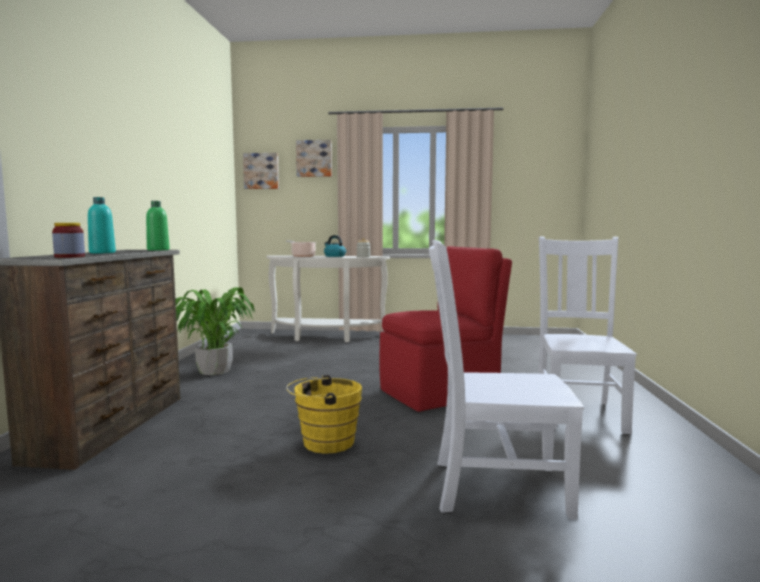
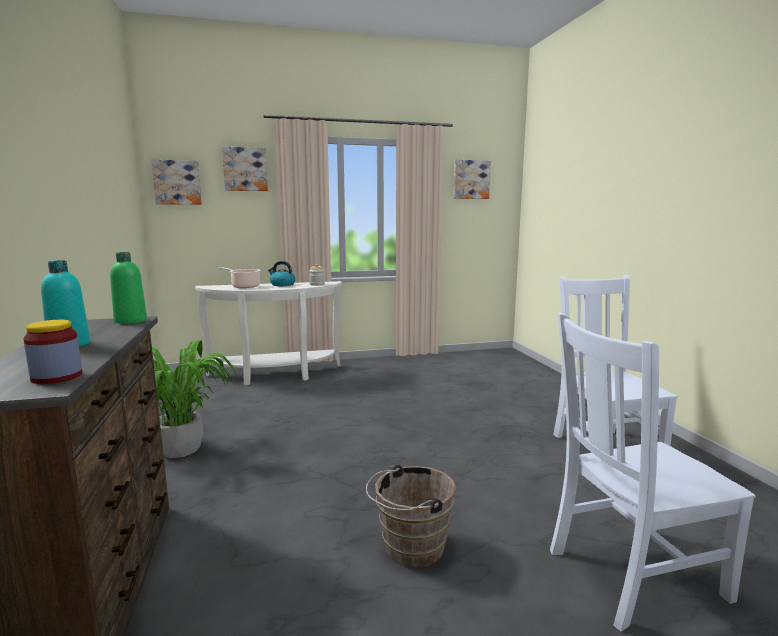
camera: 20 degrees left, 5 degrees up
(324, 442) = (409, 547): yellow bucket -> brown bucket
(442, 392) = (463, 442): red chair -> none
(526, 160) = (471, 179): none -> picture

